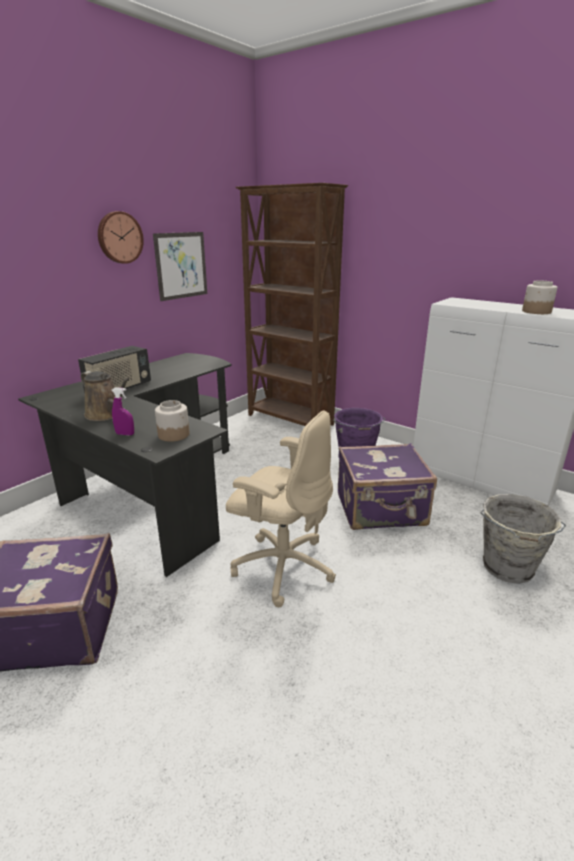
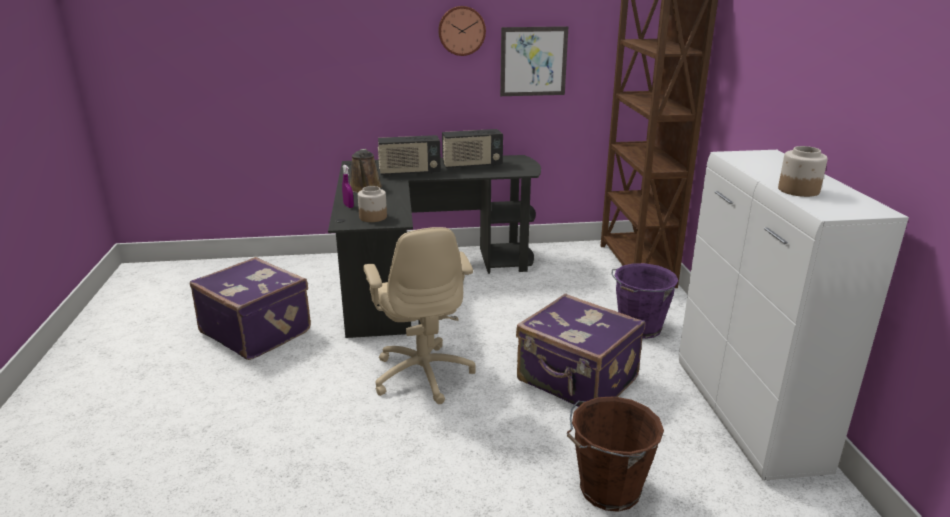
camera: 45 degrees right, 0 degrees up
(163, 369) = (472, 165): none -> radio
(508, 568) = (607, 490): grey bucket -> brown bucket

